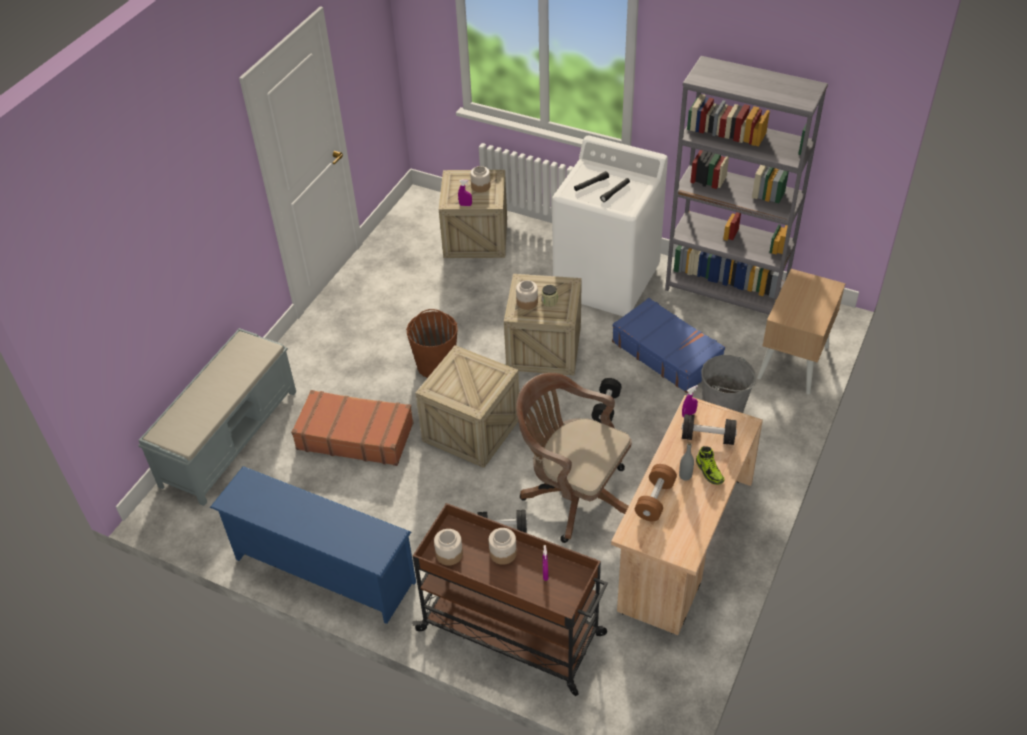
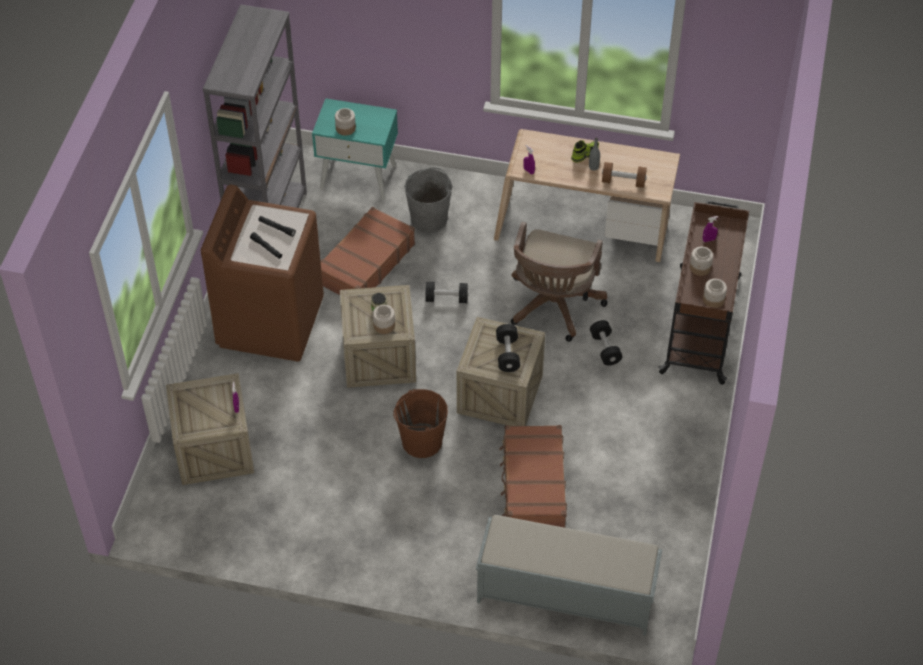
camera: 105 degrees left, 5 degrees up
(322, 571) = (691, 466): blue shoe rack -> none
(480, 186) = (200, 400): jar -> jar (345, 128)
(607, 281) = (271, 322): white washing machine -> brown washing machine
(666, 353) = (365, 264): blue suitcase -> brown suitcase
(707, 437) = (550, 158): black dumbbell -> black dumbbell (507, 354)
(793, 362) = (358, 176): beige nightstand -> turquoise nightstand

